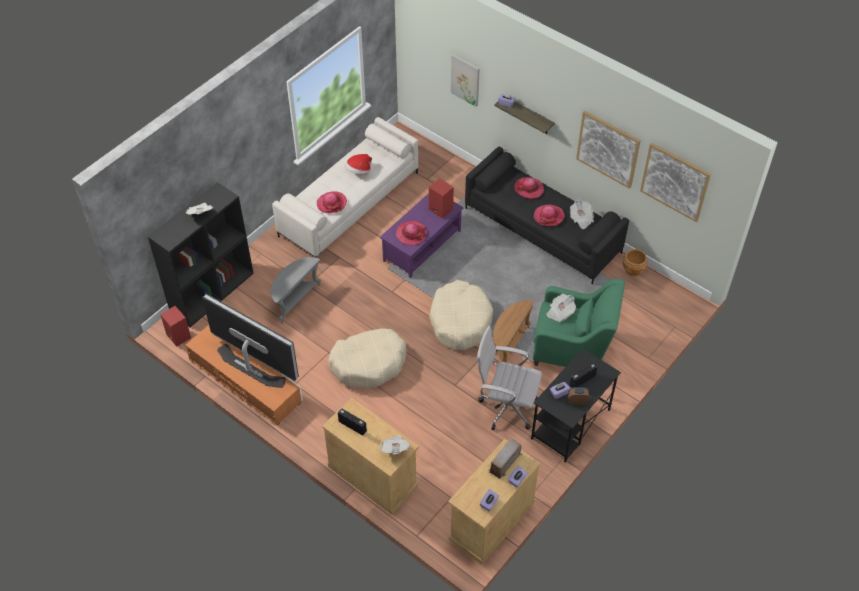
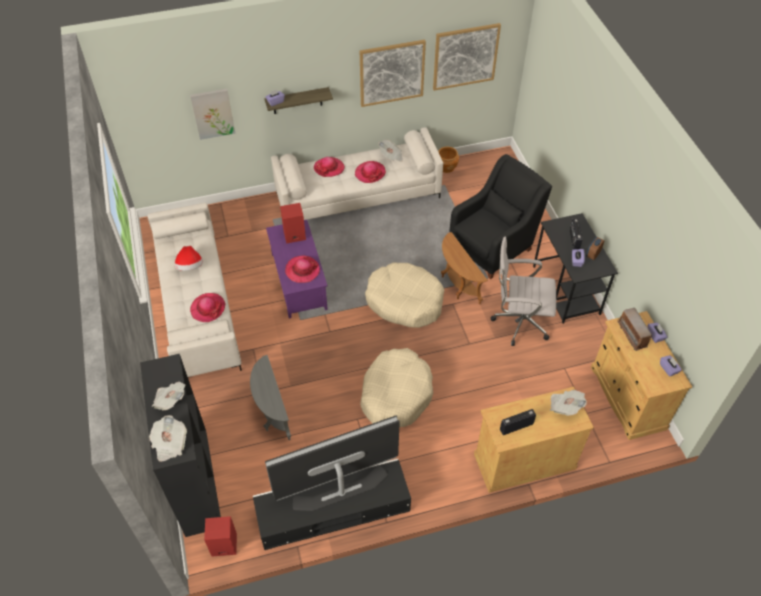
camera: 55 degrees left, 0 degrees up
(245, 380) = (333, 510): orange tv stand -> black tv stand
(505, 407) = (518, 322): white office chair -> white office chair turned 45 degrees clockwise
(543, 230) = (358, 195): black sofa -> white sofa
(560, 312) = (477, 221): newspaper -> newspaper (169, 444)
(573, 348) = (493, 246): green armchair -> black armchair

